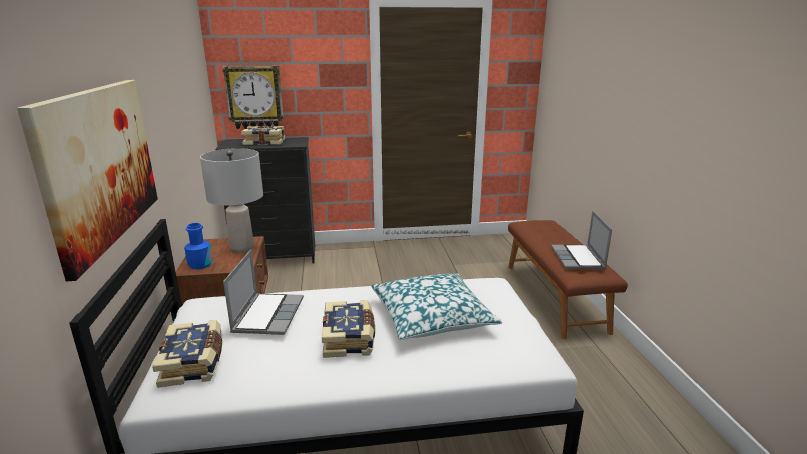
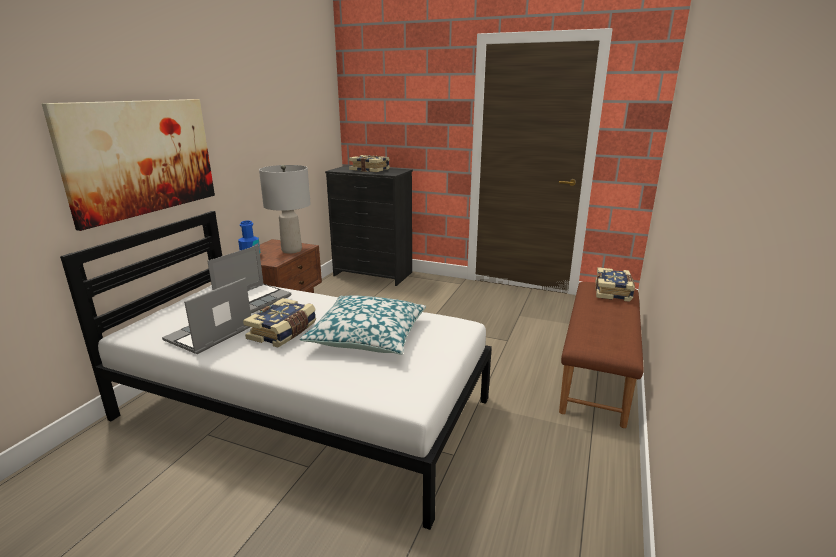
camera: 30 degrees right, 0 degrees up
(194, 363) = (173, 318): book -> book (613, 292)
(255, 97) = (372, 130): wall clock -> none
(578, 259) = (607, 329): laptop -> laptop (209, 335)

